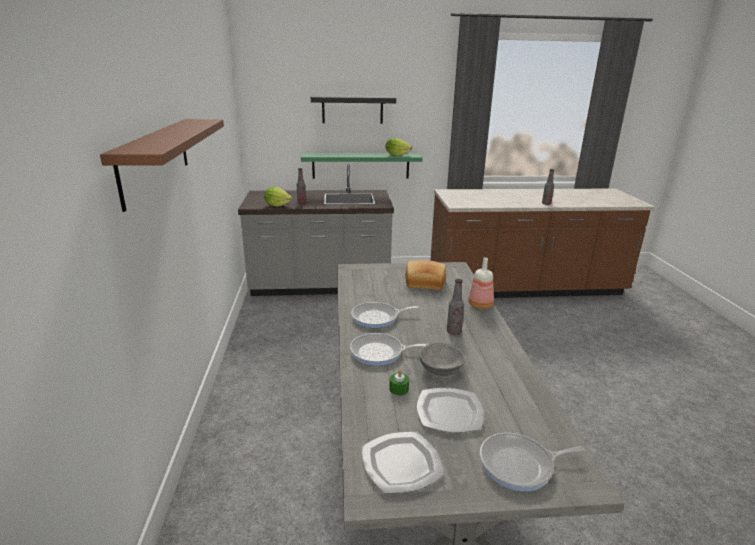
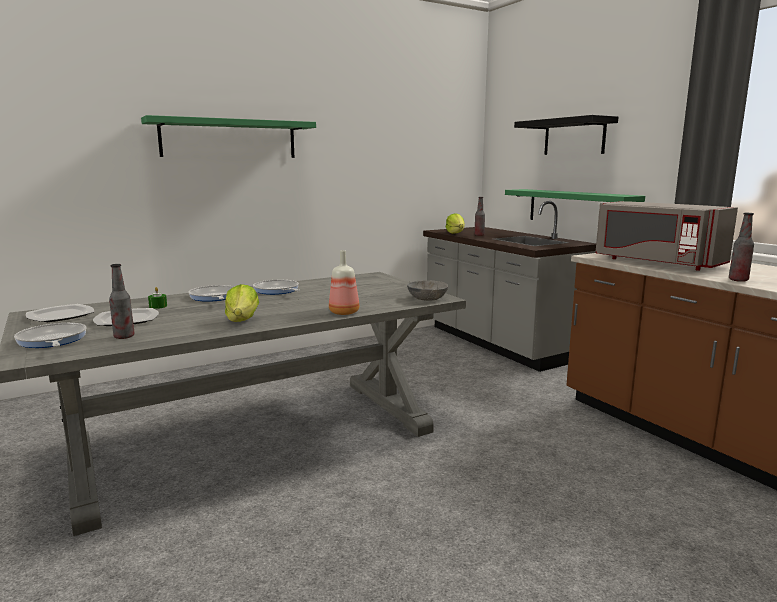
camera: 65 degrees right, 10 degrees down
(155, 158) = (229, 139): brown shelf -> green shelf
(397, 155) = (603, 194): lettuce -> lettuce (242, 320)
(425, 283) = (373, 294): bread -> none
(440, 369) = (195, 312): grey bowl -> grey bowl (426, 299)
(454, 332) = (270, 310): bottle -> bottle (124, 337)
(489, 201) = (656, 262): none -> grey microwave

